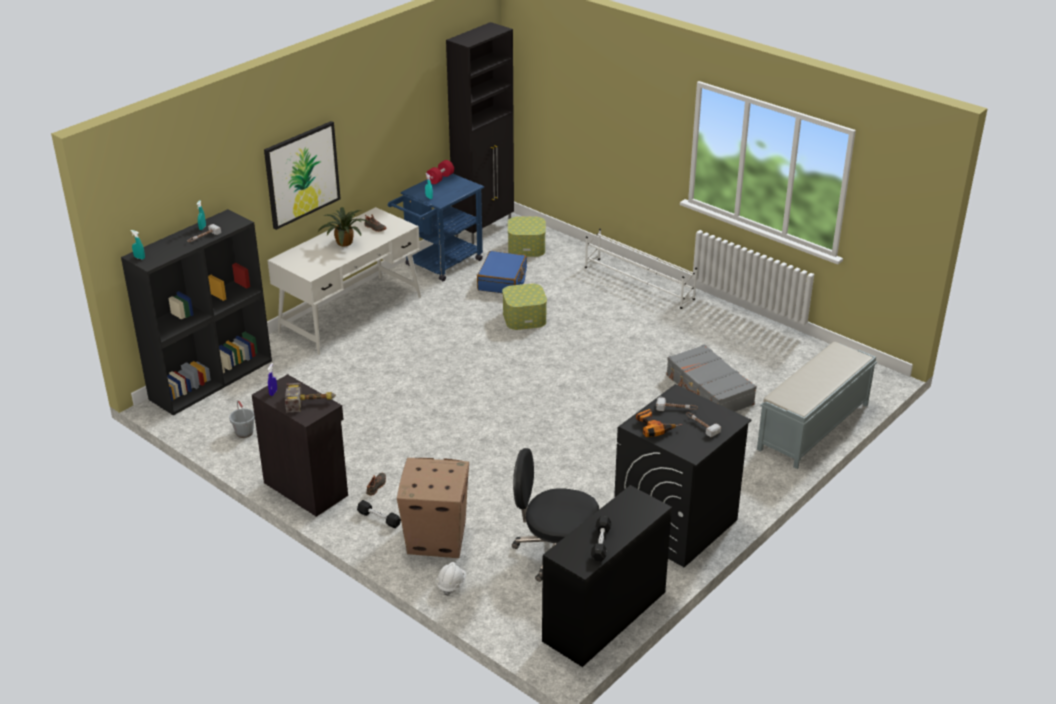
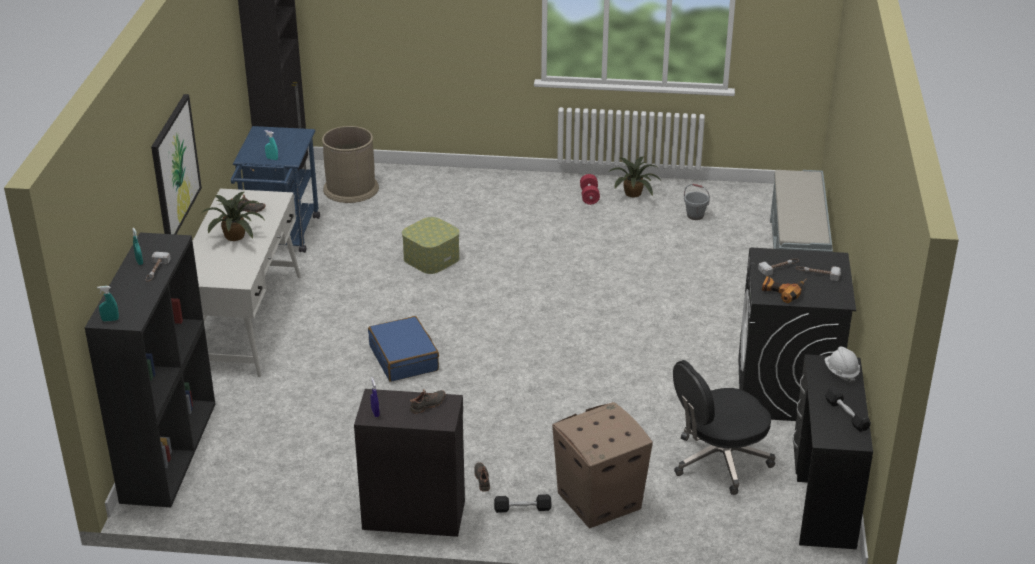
camera: 35 degrees left, 0 degrees up
(244, 433) = (277, 489): grey bucket -> grey bucket (695, 216)
(311, 402) = (428, 405): hammer -> black shoe
(440, 179) = (259, 136): red dumbbell -> red dumbbell (589, 196)
(451, 584) = (663, 535): white hard hat -> white hard hat (841, 372)
(502, 280) = (366, 230): blue suitcase -> blue suitcase (404, 358)
(526, 247) = (351, 188): storage box -> brown trash can
(639, 283) = (501, 186): white shoe rack -> none
(709, 390) = (677, 260): grey suitcase -> none
(737, 326) = (634, 194): none -> potted plant

